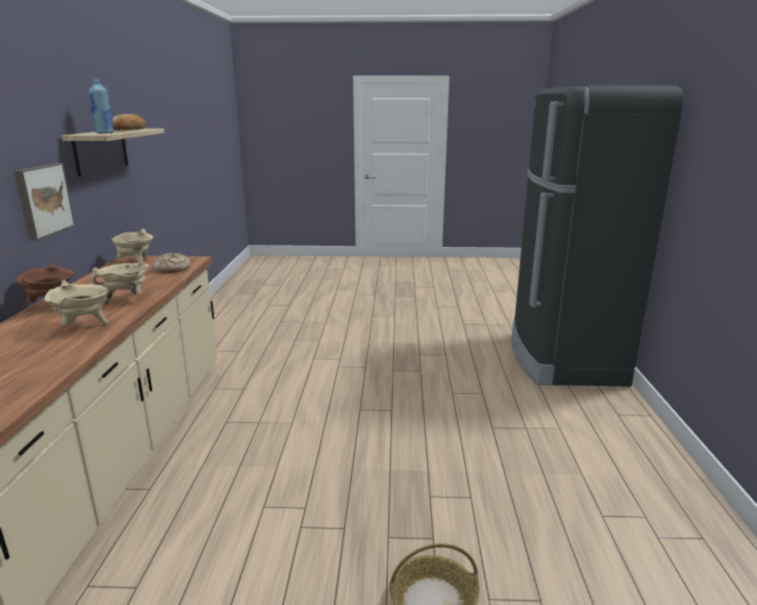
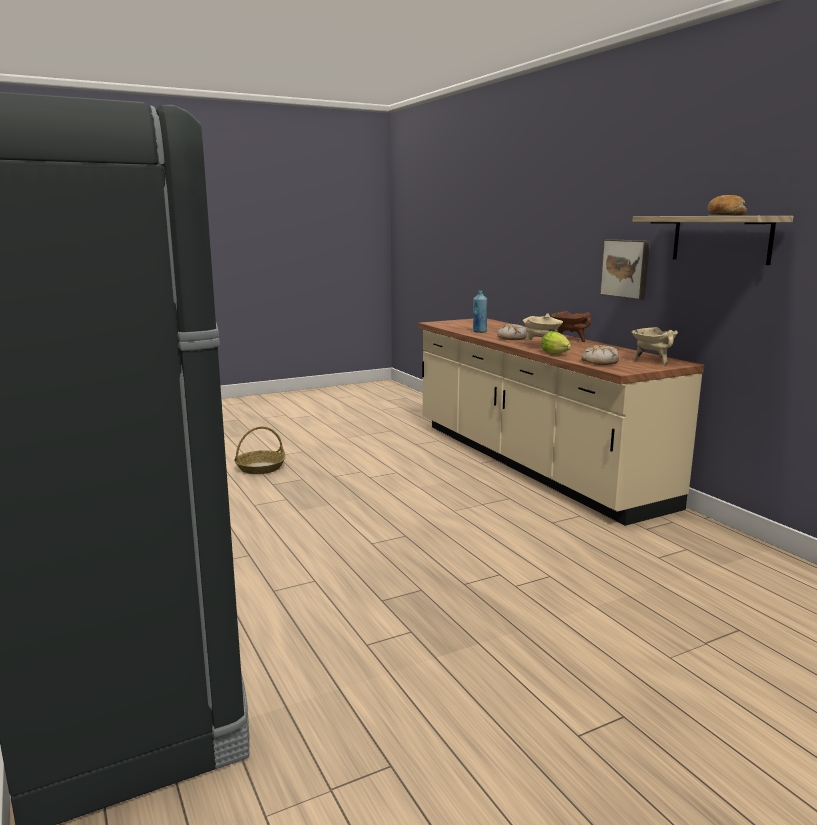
camera: 150 degrees right, 5 degrees down
(83, 326) = (512, 338): beige cooking pot -> bread
(104, 133) = (671, 215): blue bottle -> blue bottle (479, 331)
(163, 284) = (556, 354): none -> lettuce

